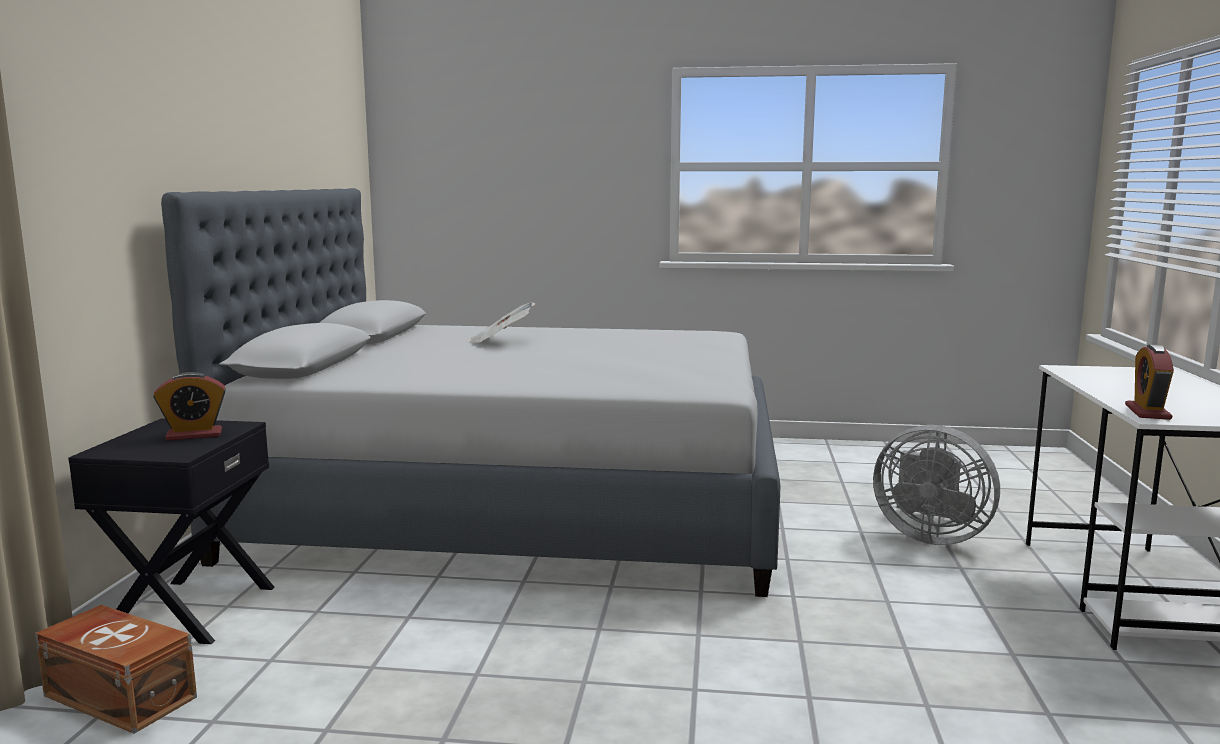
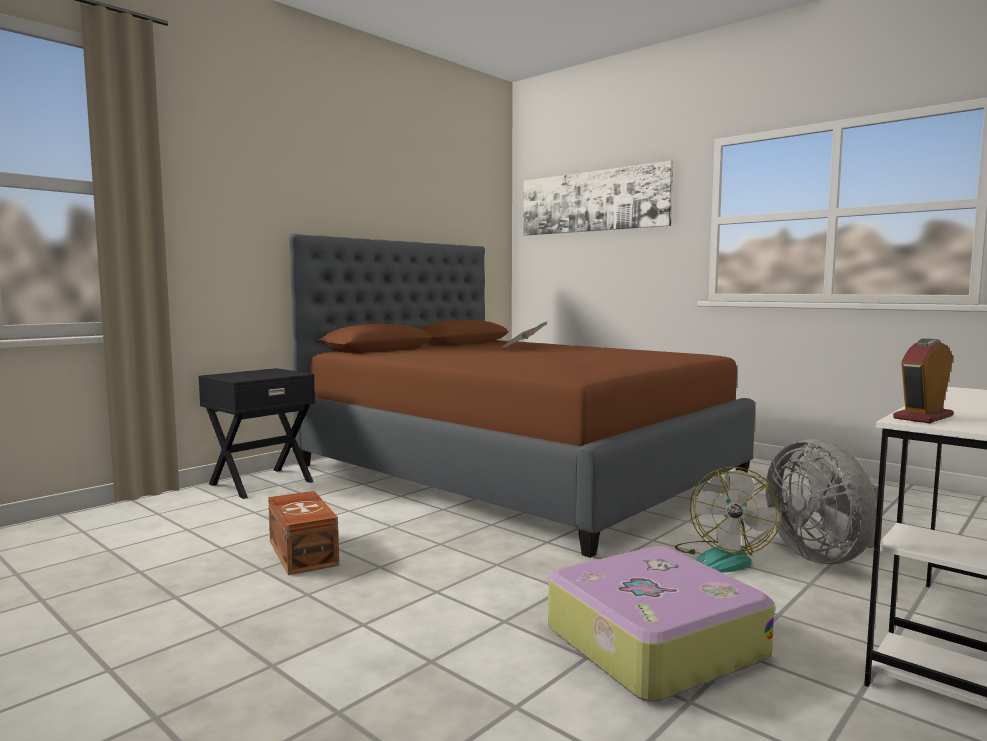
camera: 35 degrees right, 5 degrees down
(121, 695) = (175, 509): brown storage box -> brown storage box (304, 552)
(194, 435) = (267, 374): alarm clock -> none
(504, 129) = (593, 201): none -> picture
(520, 505) = (516, 471): grey bed -> brown bed
(868, 561) = (722, 558): none -> fan
(947, 670) = (651, 642): none -> suitcase

